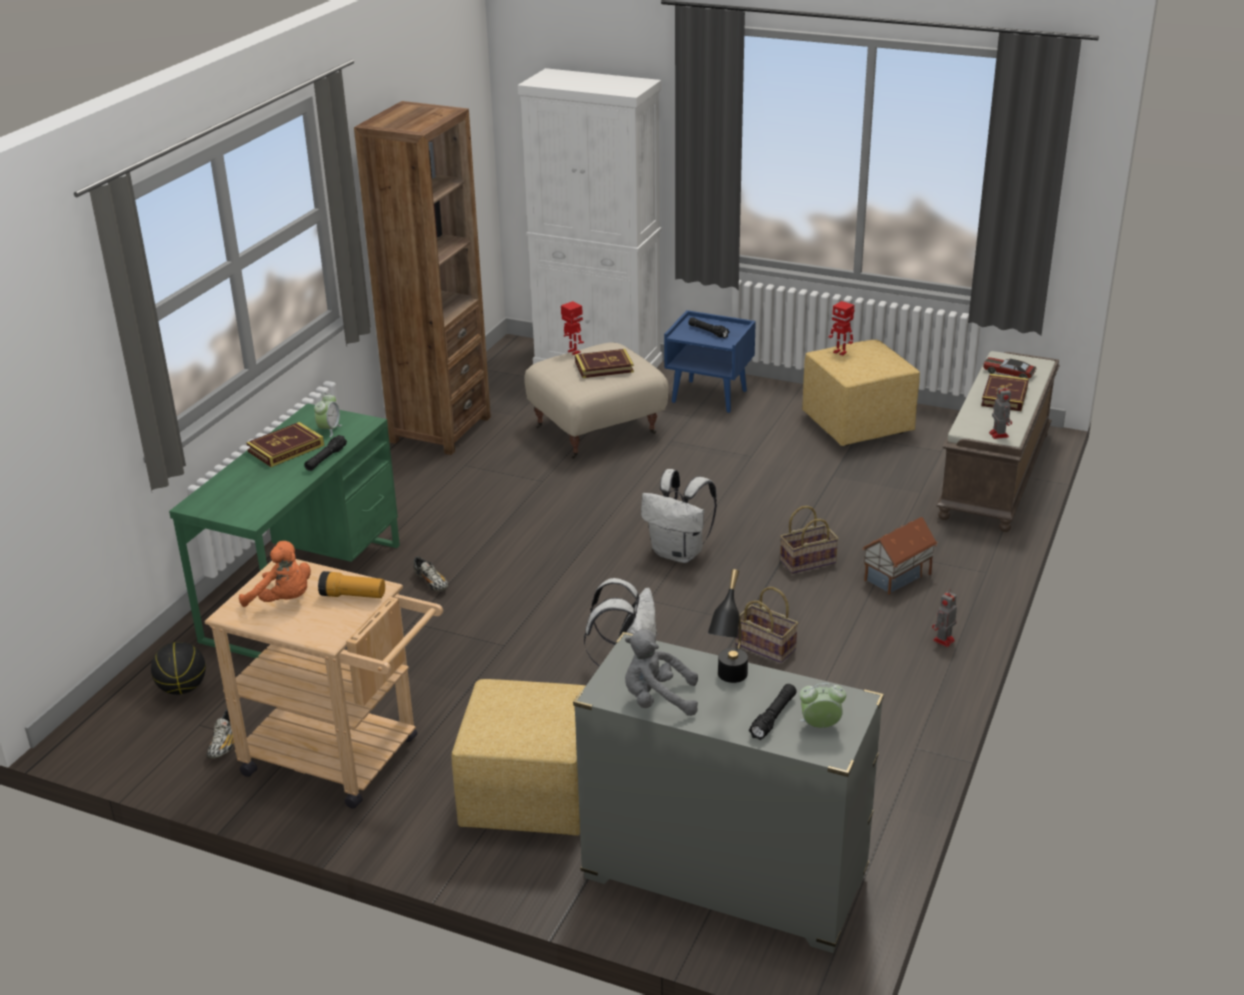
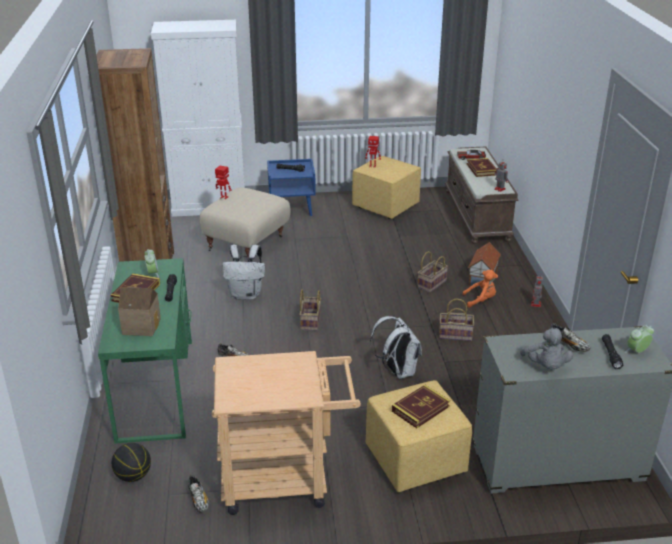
camera: 30 degrees left, 0 degrees up
(249, 491) = (141, 325): none -> toy house
(283, 600) = (253, 383): orange plush toy -> orange plush toy (481, 300)
(353, 596) = (295, 366): flashlight -> none
(577, 564) = (310, 321): none -> basket
(604, 367) = (252, 202): book -> book (420, 409)
(657, 700) = (545, 366): grey plush toy -> grey plush toy turned 75 degrees counterclockwise
(679, 553) = (361, 299): white backpack -> white backpack (246, 294)
(729, 682) = (568, 344): black table lamp -> shoe

